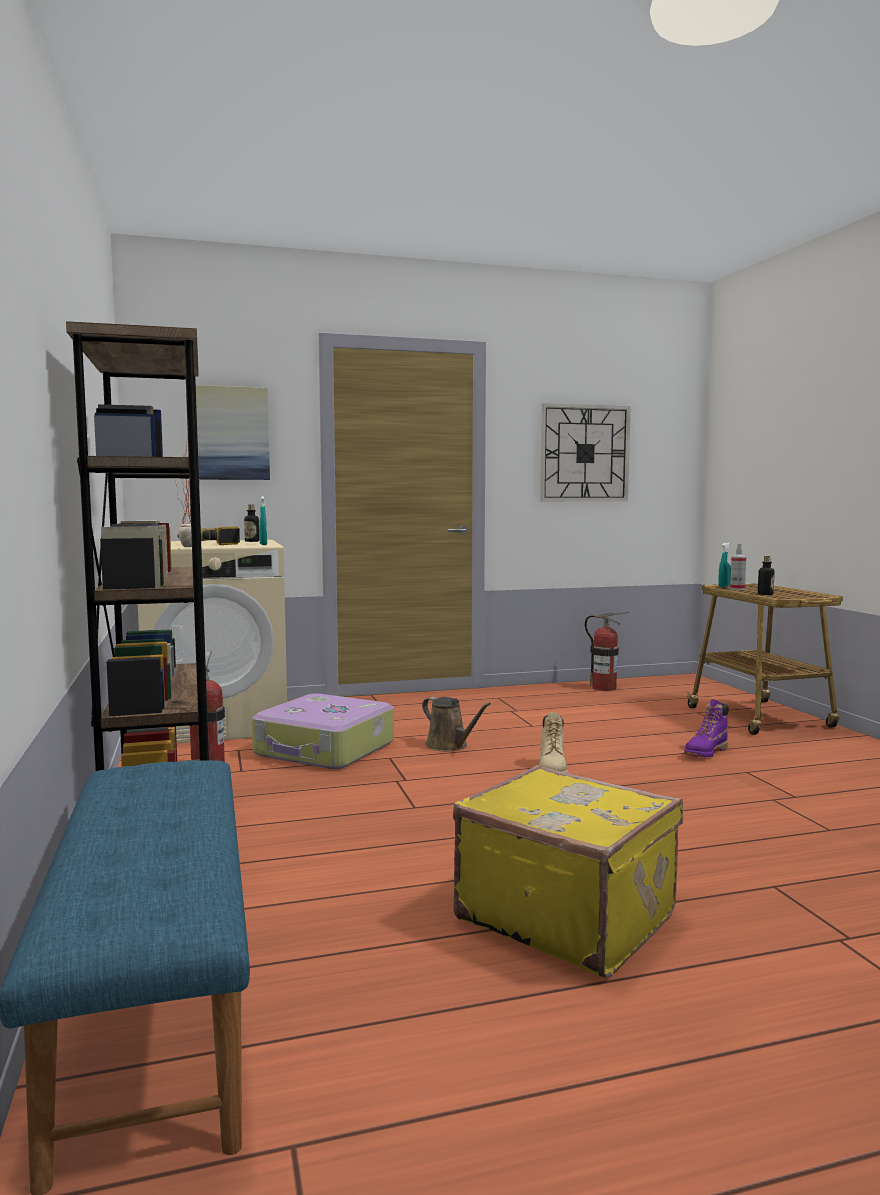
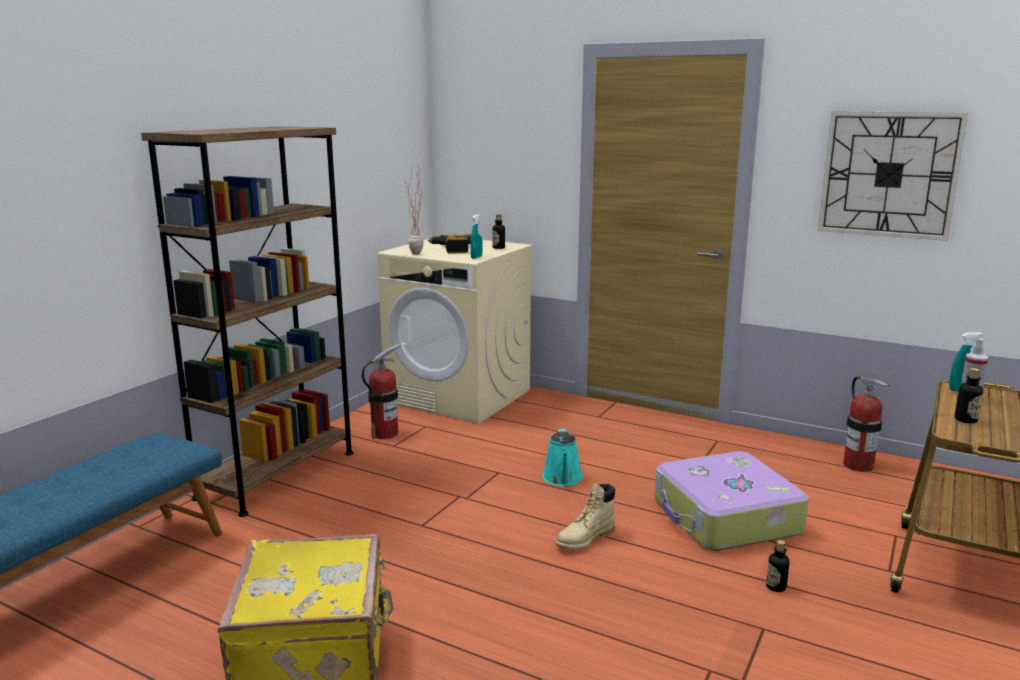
camera: 45 degrees right, 10 degrees up
(228, 433) = (505, 145): picture -> none
(324, 749) = (474, 446): suitcase -> suitcase (725, 518)
(449, 746) = (562, 479): brown watering can -> turquoise watering can
(705, 752) = (776, 587): purple boot -> bottle

